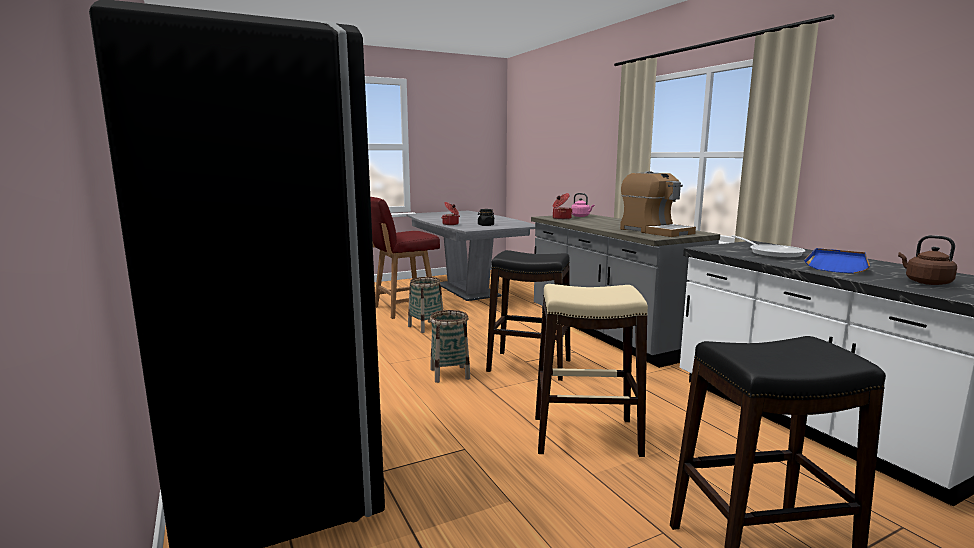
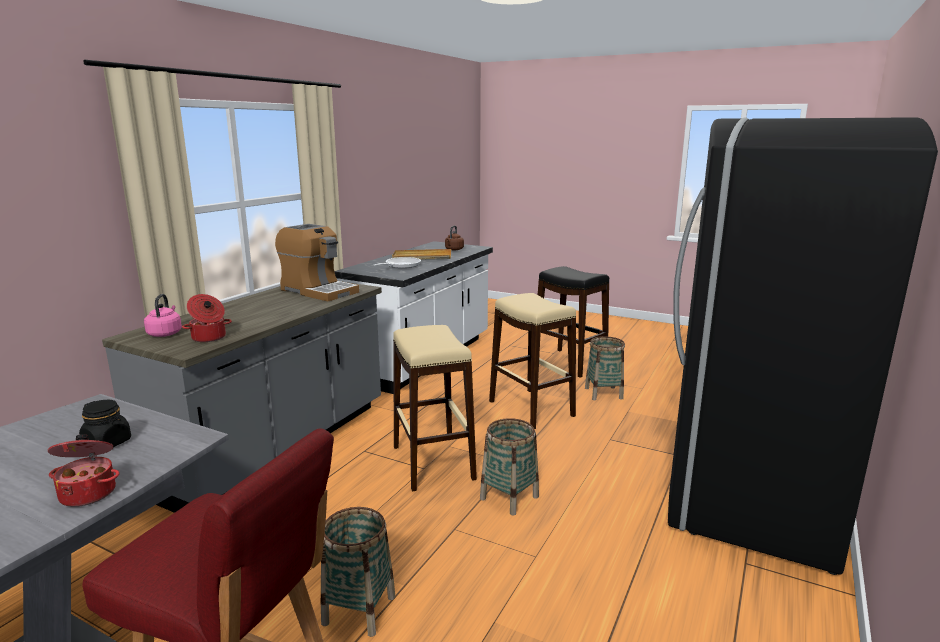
camera: 125 degrees left, 5 degrees up
(529, 365) = (432, 462): black stool -> beige stool
(586, 513) = (603, 393): none -> basket
(655, 231) = (318, 291): coffee machine -> coffee machine turned 105 degrees clockwise
(837, 264) = (422, 257): blue tray -> beige tray

